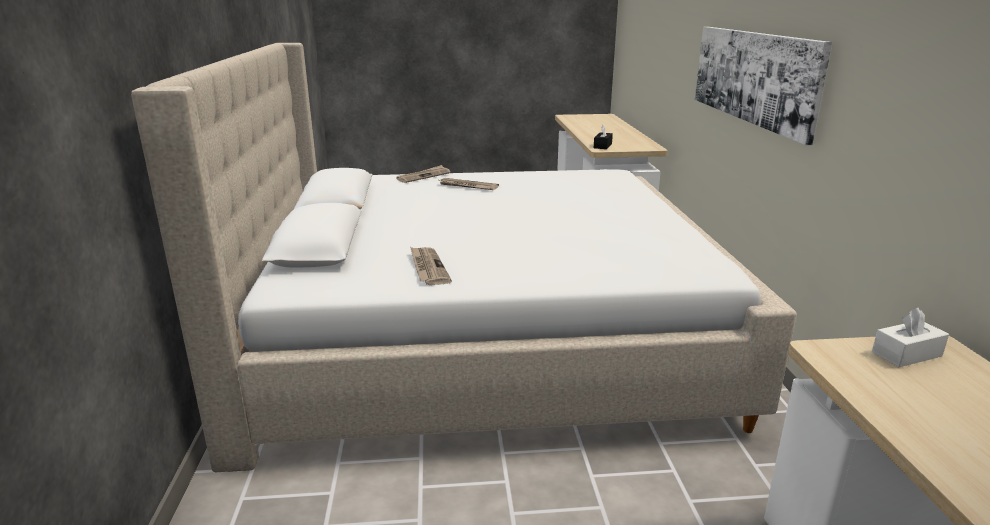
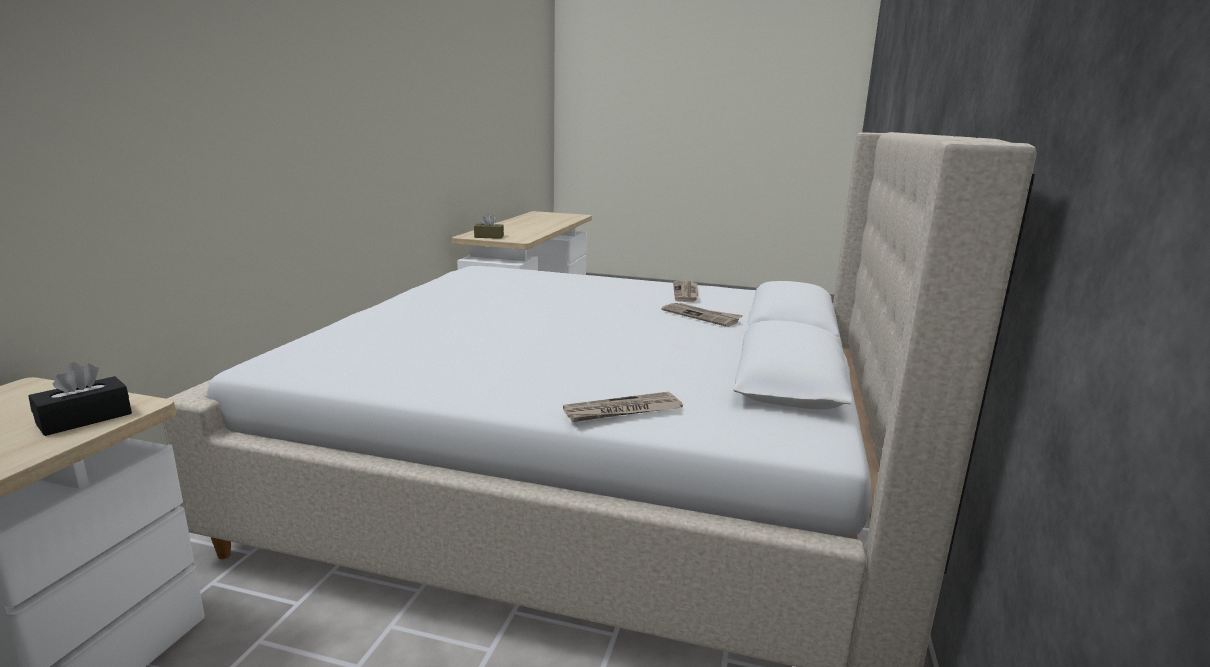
camera: 160 degrees left, 5 degrees down
(467, 186) = (564, 370): newspaper -> newspaper (701, 316)
(753, 76) = (252, 147): picture -> none
(906, 354) = (489, 237): white tissue box -> brown tissue box

